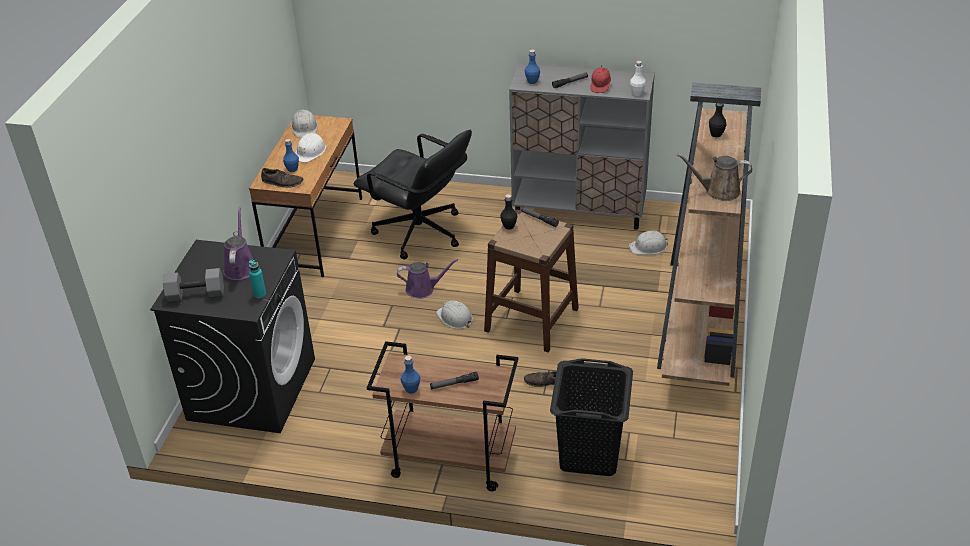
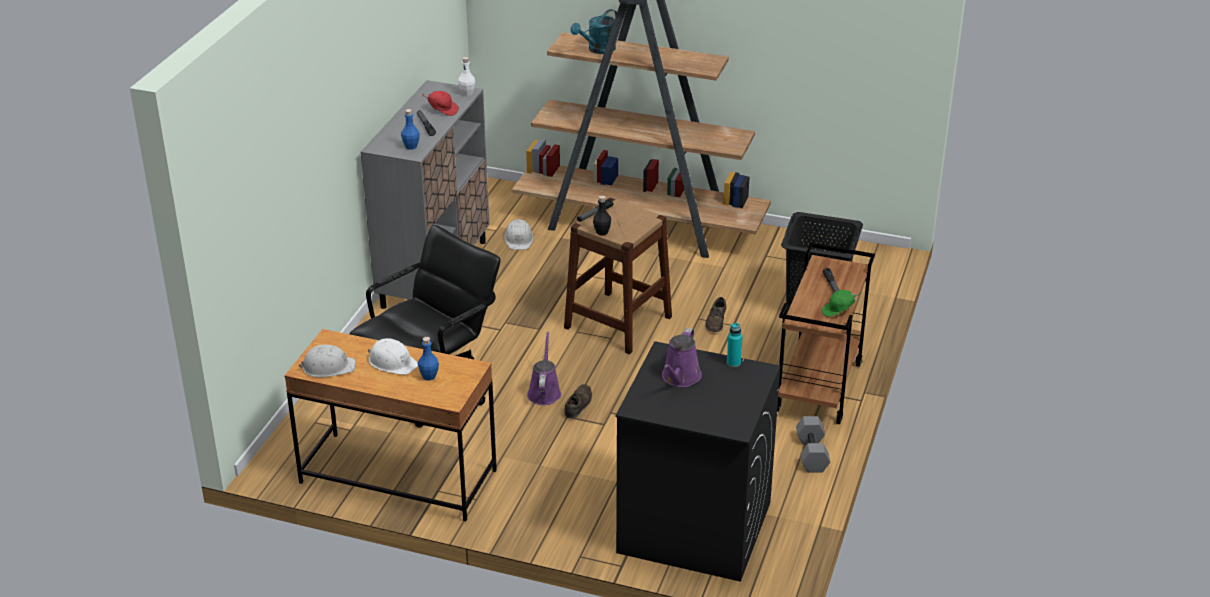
camera: 85 degrees left, 5 degrees down
(195, 294) = (727, 409): grey dumbbell -> grey dumbbell (812, 454)
(240, 267) = (680, 378): purple watering can -> purple watering can turned 75 degrees counterclockwise
(282, 182) = (457, 384): brown shoe -> brown shoe (578, 404)
(411, 389) = (838, 311): blue bottle -> green cap
(455, 318) = (602, 372): white hard hat -> none
(716, 134) = (598, 50): black bottle -> turquoise watering can
(718, 191) = (693, 60): brown watering can -> none

